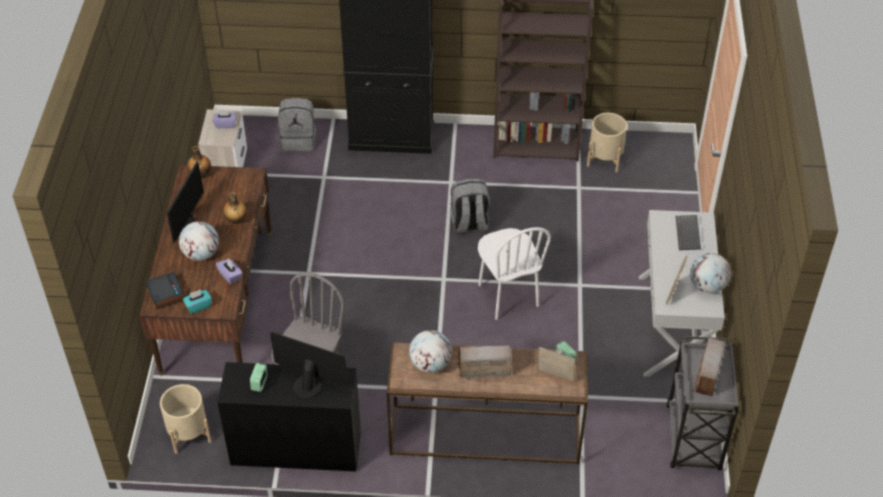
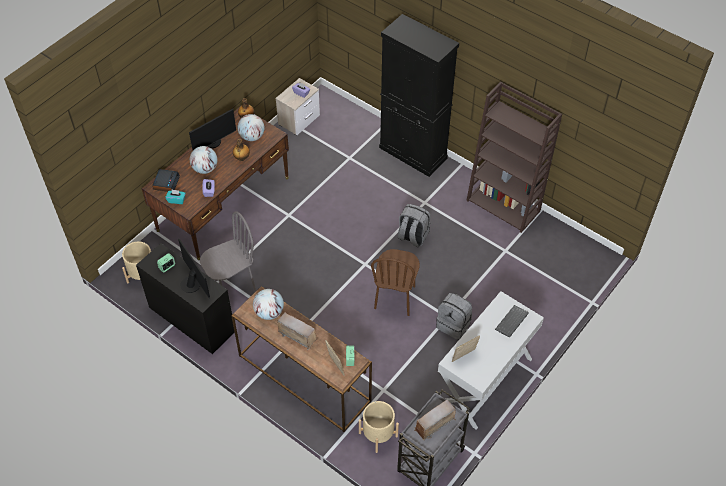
camera: 35 degrees right, 5 degrees up
(299, 140) = (355, 125): grey backpack -> grey backpack (454, 324)
(507, 295) = (395, 297): white chair -> brown chair
(605, 158) = (541, 240): beige planter -> beige planter (378, 434)
(707, 286) = (491, 365): globe -> globe (252, 137)

